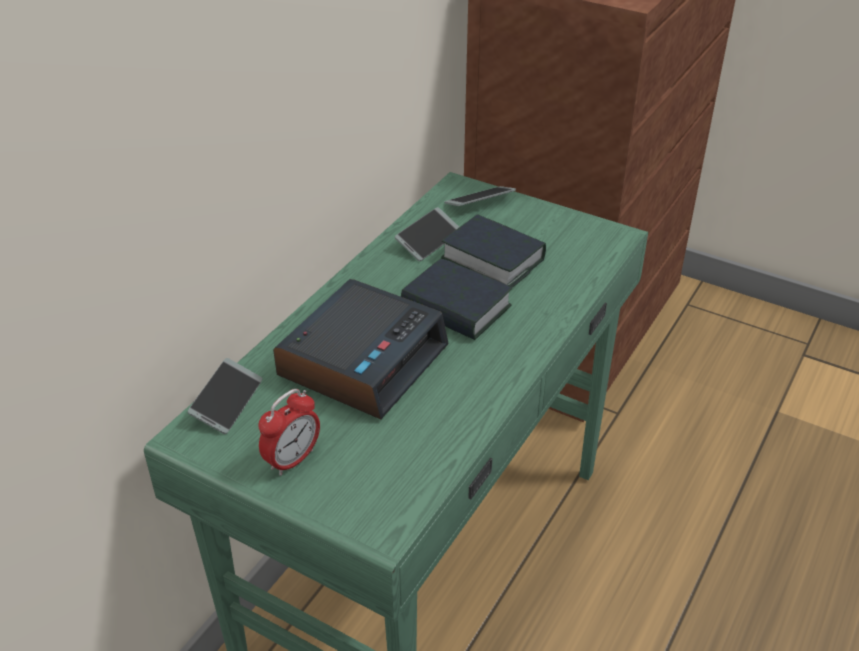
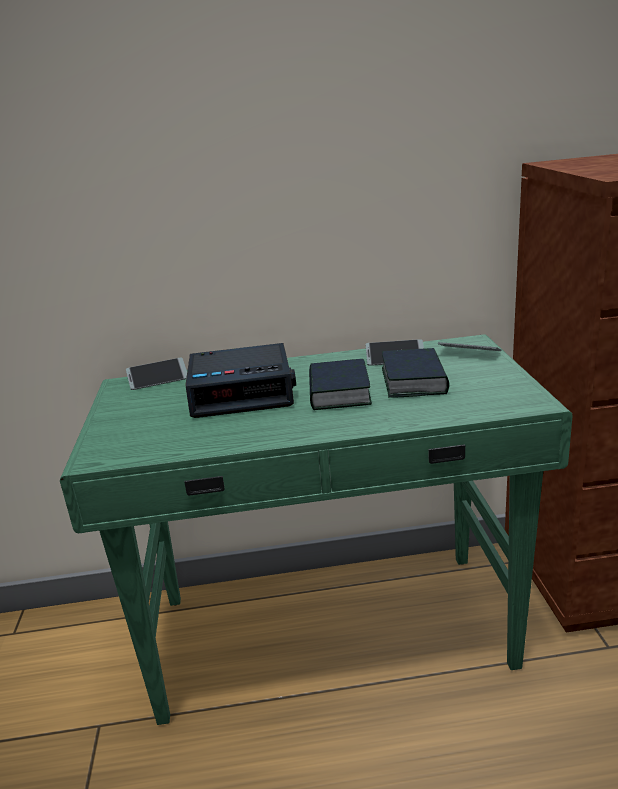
camera: 55 degrees right, 15 degrees down
(292, 459) = (128, 412): alarm clock -> none

